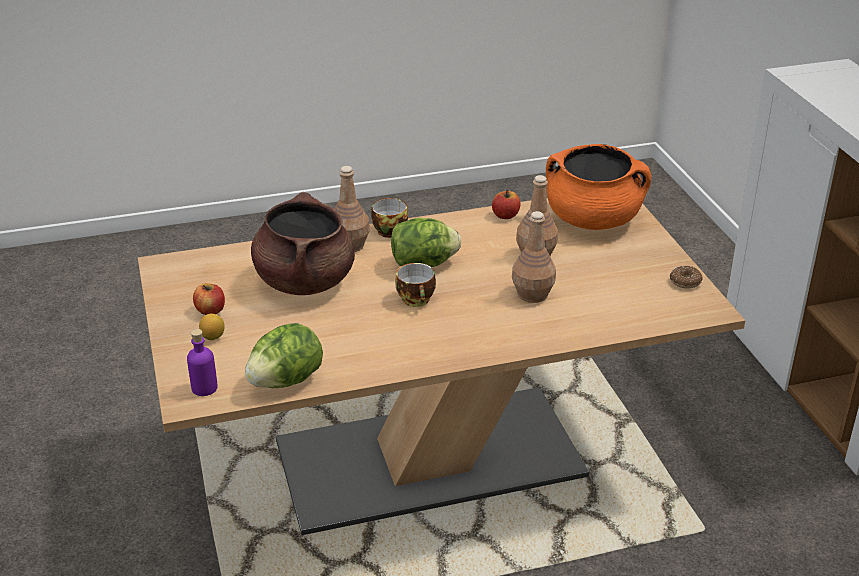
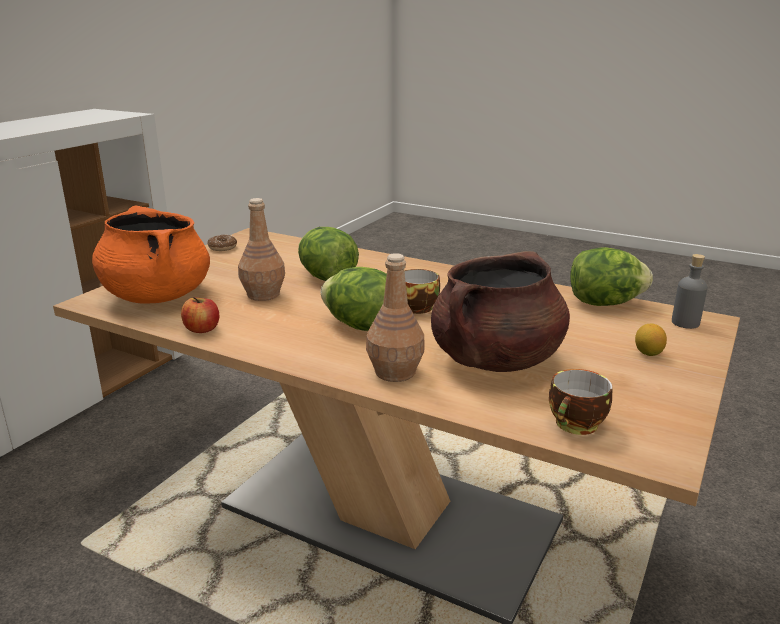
camera: 135 degrees left, 10 degrees down
(204, 388) = (685, 323): purple bottle -> grey bottle
(210, 310) = (632, 376): apple -> none
(388, 230) = (328, 368): cup -> cup (576, 425)
(532, 294) = (327, 278): brown bottle -> lettuce

